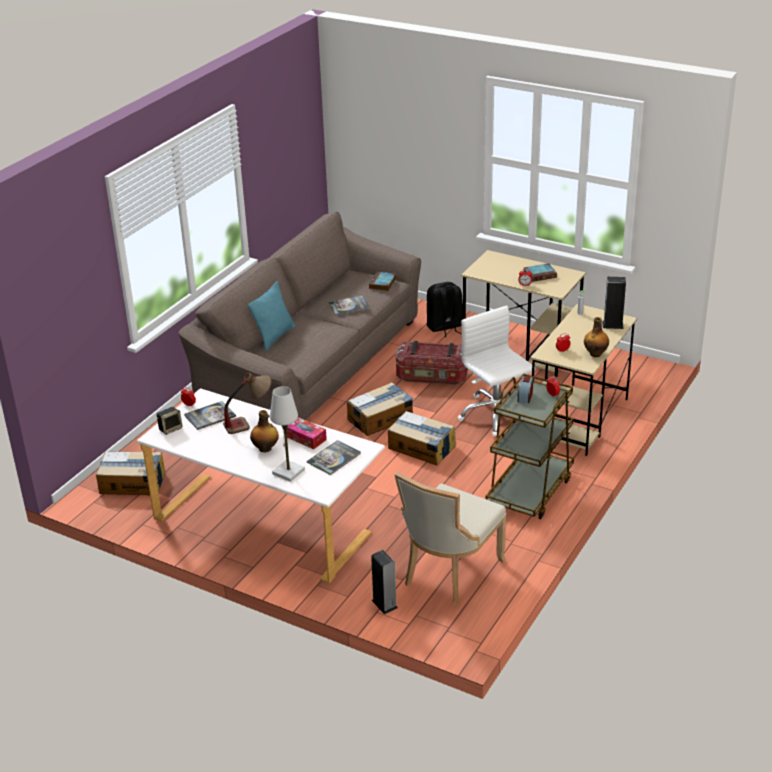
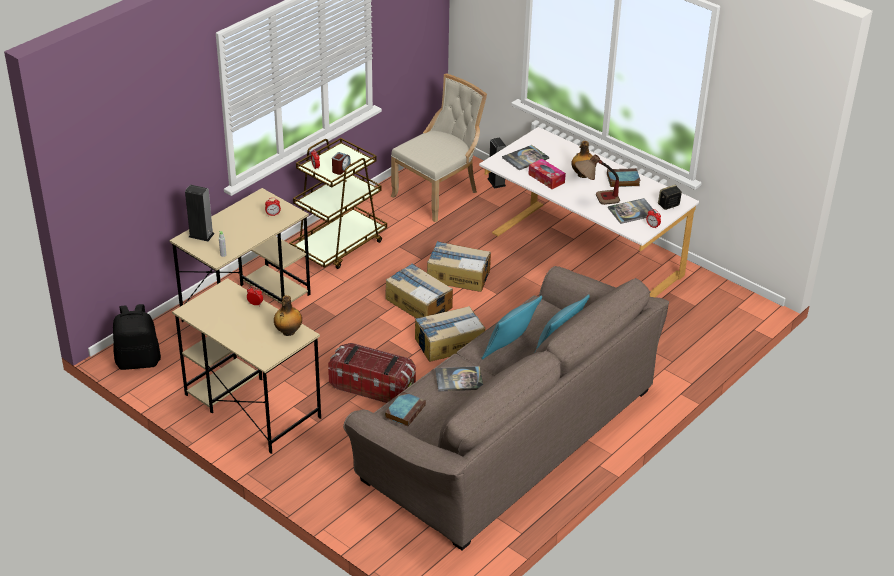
camera: 170 degrees left, 5 degrees up
(133, 483) = (709, 313): cardboard box -> cardboard box (458, 275)
(288, 472) = (565, 153): white table lamp -> none
(314, 331) = (509, 349): none -> turquoise pillow
(445, 327) = (323, 462): black backpack -> black backpack (138, 361)
(495, 415) = (328, 326): white office chair -> none
(540, 275) = (227, 316): book -> book (622, 180)
(595, 354) = (244, 206): bottle -> bottle (288, 332)

